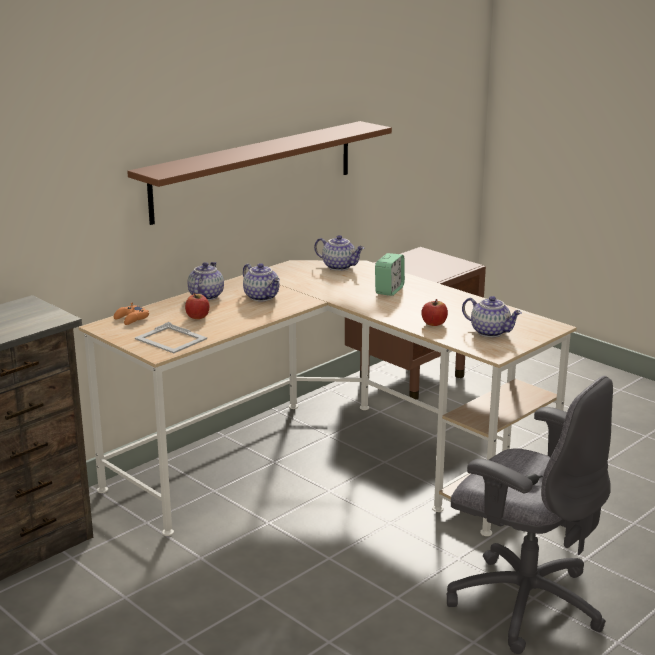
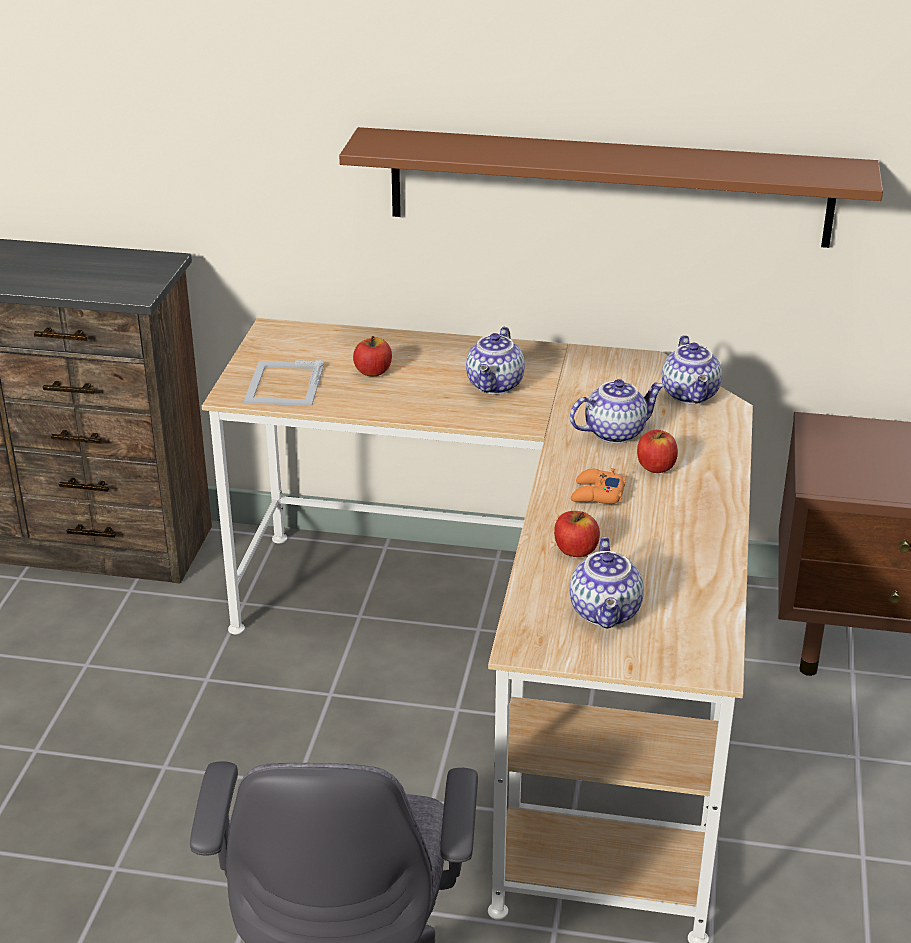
camera: 55 degrees right, 10 degrees up
(131, 319) = (315, 336): orange game controller -> orange game controller (596, 494)
(205, 296) = (447, 349): teapot -> teapot (614, 432)
(389, 290) = (656, 467): alarm clock -> apple

